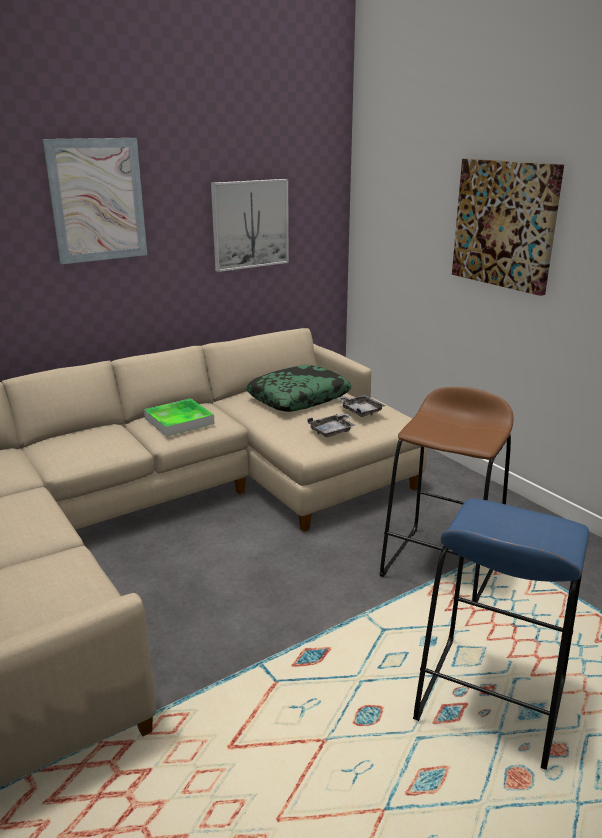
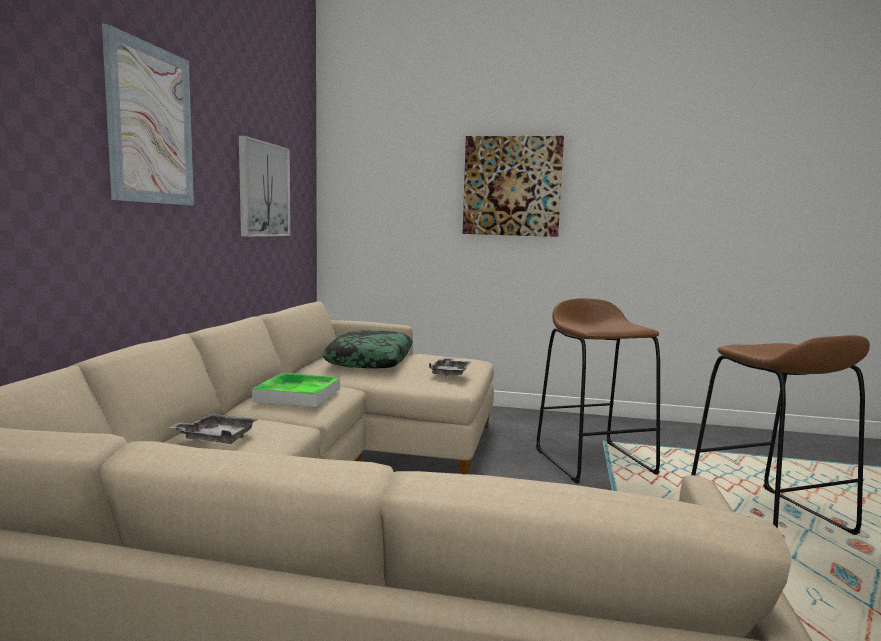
camera: 45 degrees left, 15 degrees down
(360, 410) = (439, 358): grey tray -> grey tray (216, 437)
(490, 700) = (768, 517): blue stool -> brown stool

